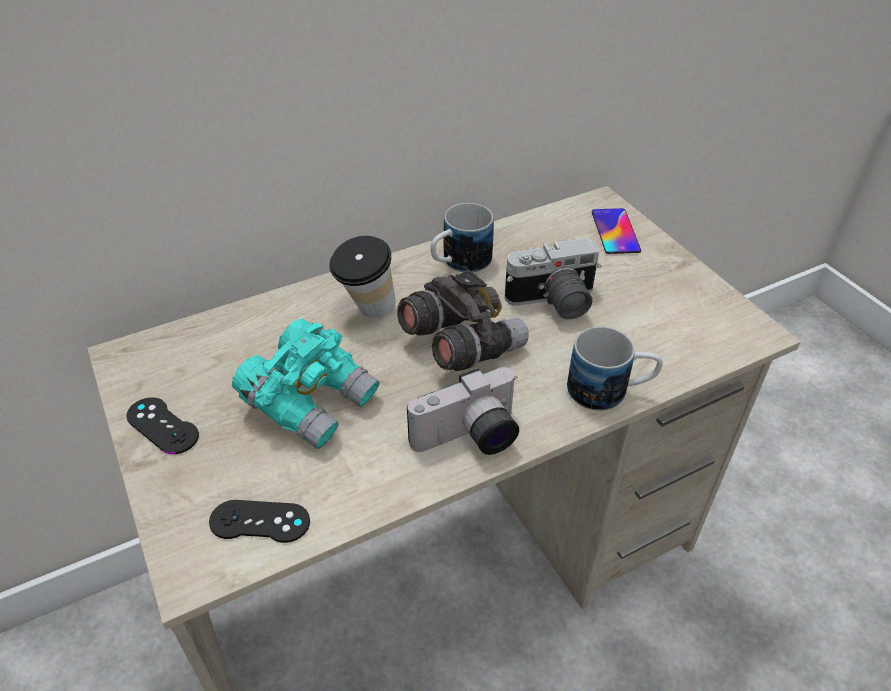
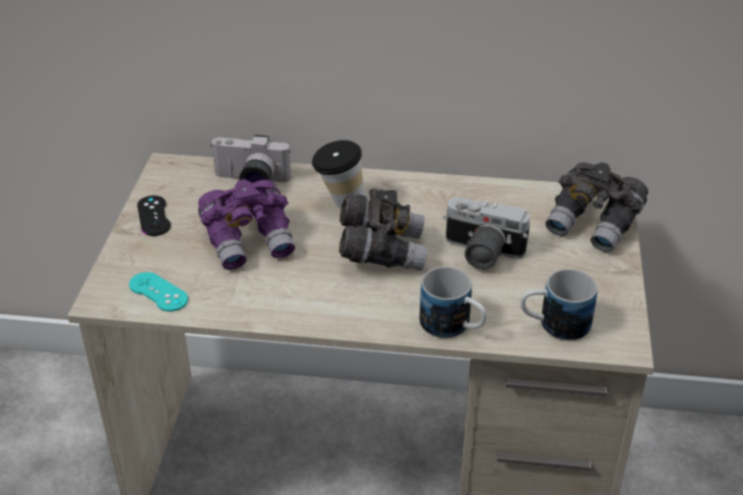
camera: 35 degrees right, 5 degrees down
(259, 521) = (158, 292): black game controller -> turquoise game controller
(311, 401) = (250, 241): turquoise binoculars -> purple binoculars
(459, 263) = (440, 197): mug -> mug (554, 325)
(469, 439) = (324, 309): camera -> camera (250, 182)
(615, 231) = (594, 224): phone -> grey binoculars

